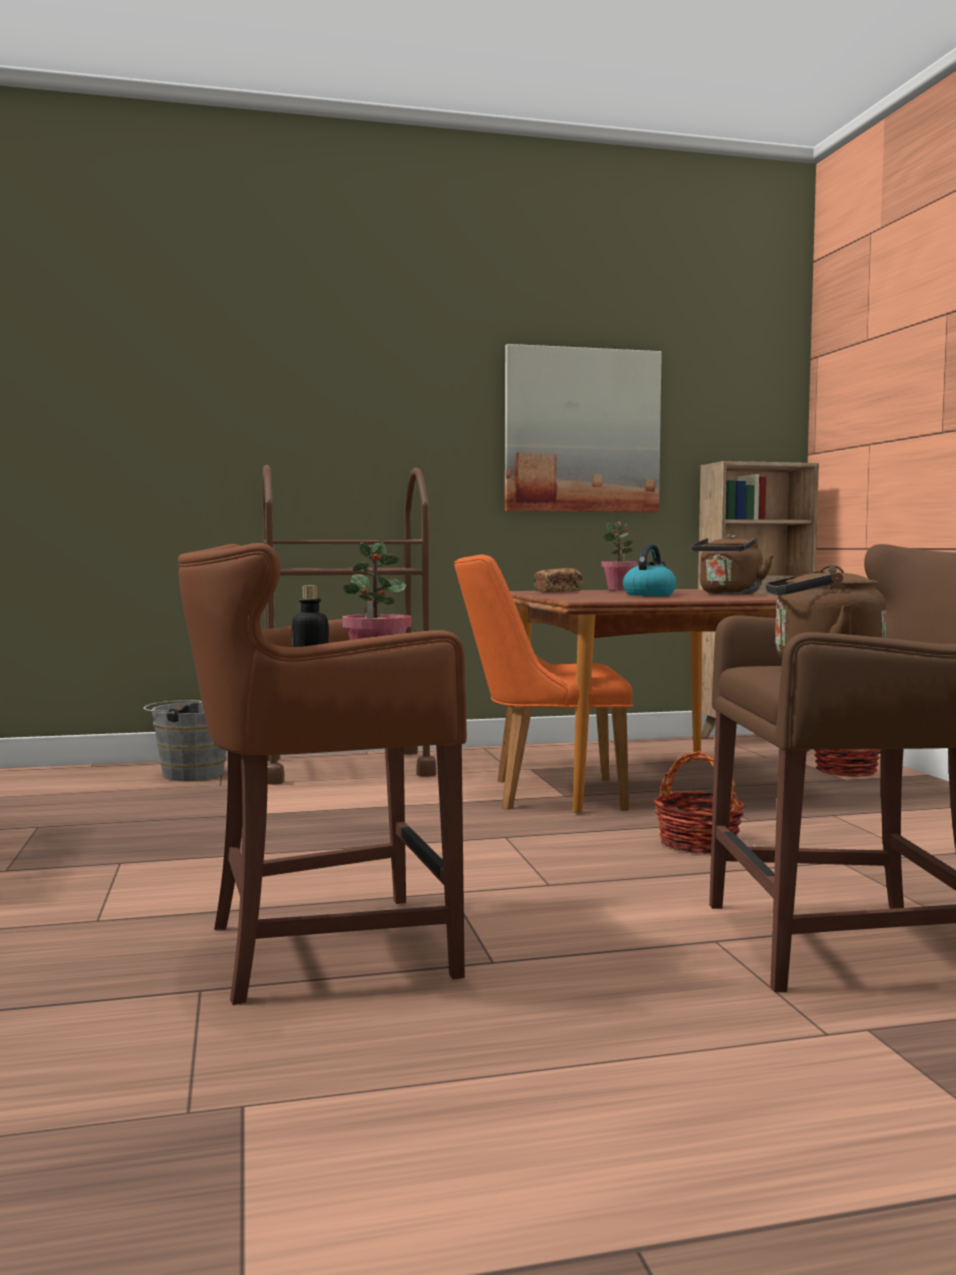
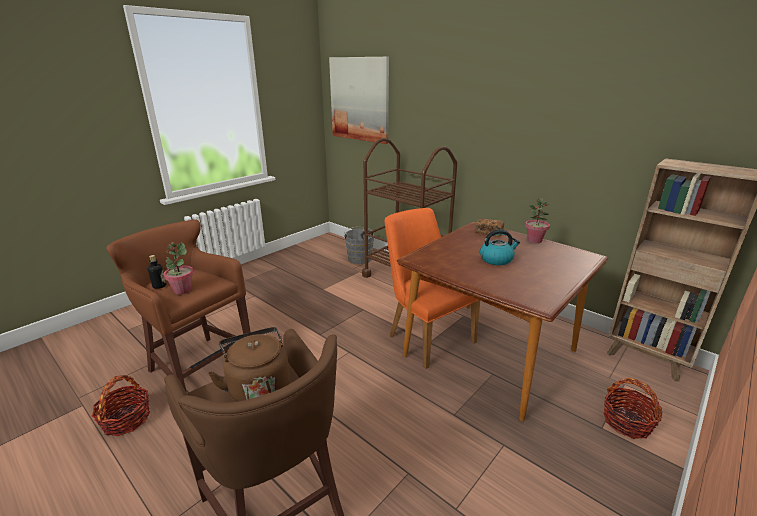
camera: 55 degrees right, 20 degrees up
(582, 431) = (572, 124): picture -> picture (359, 99)
(697, 843) = (392, 409): basket -> basket (126, 419)
(729, 593) = (554, 276): brown kettle -> none

